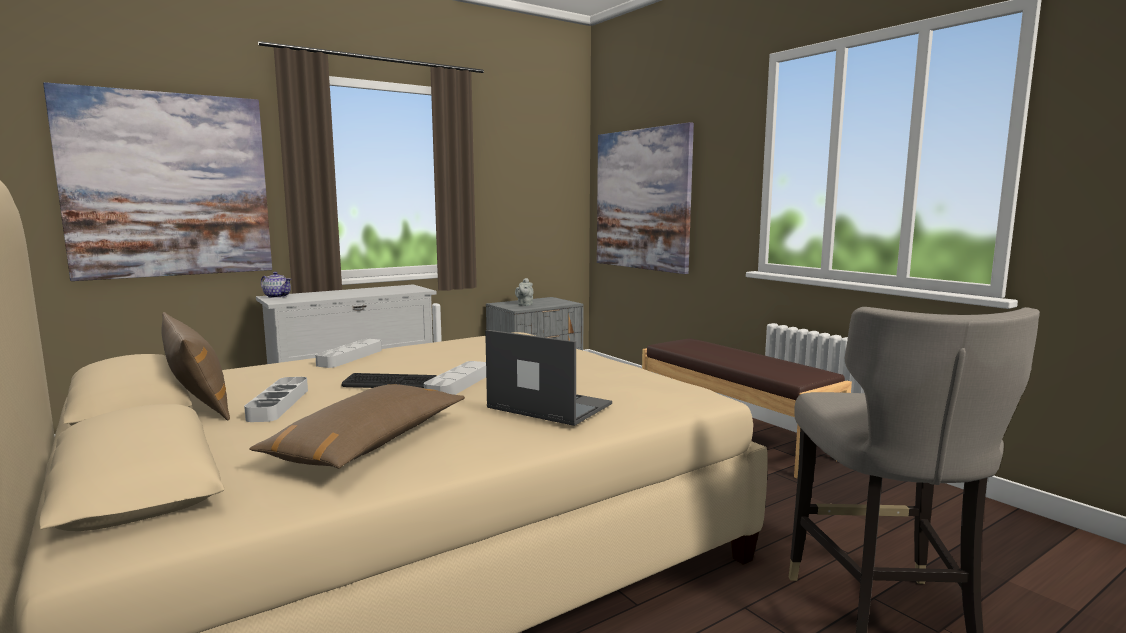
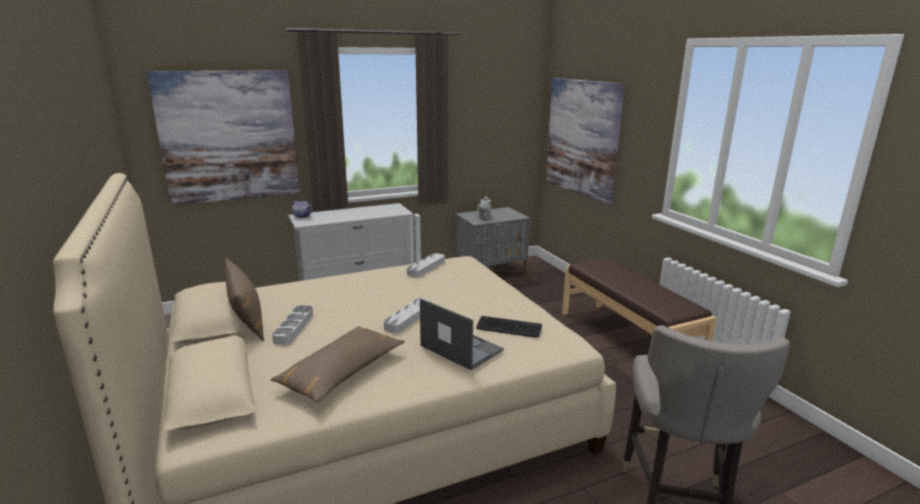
camera: 10 degrees right, 10 degrees up
(350, 357) = (345, 280): grey tray -> grey tray (426, 268)
(389, 383) = (364, 312): keyboard -> keyboard (509, 328)

